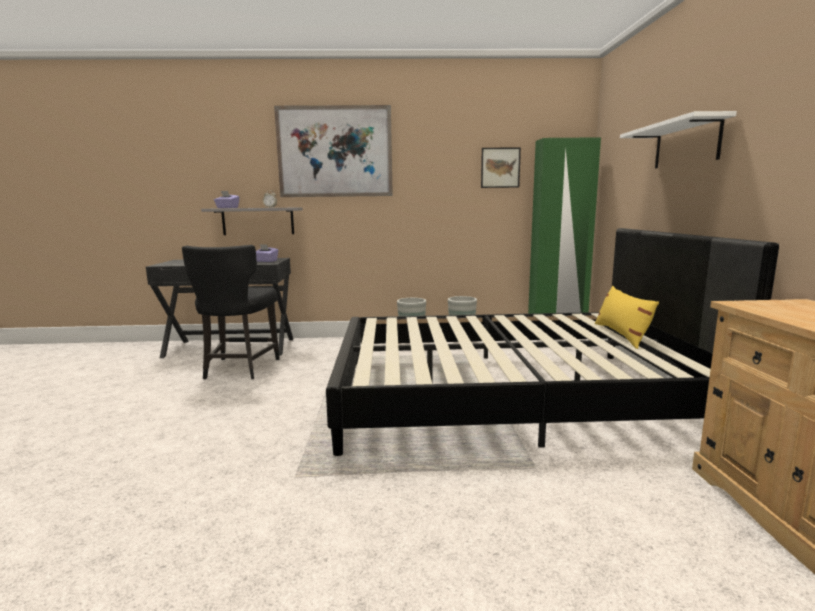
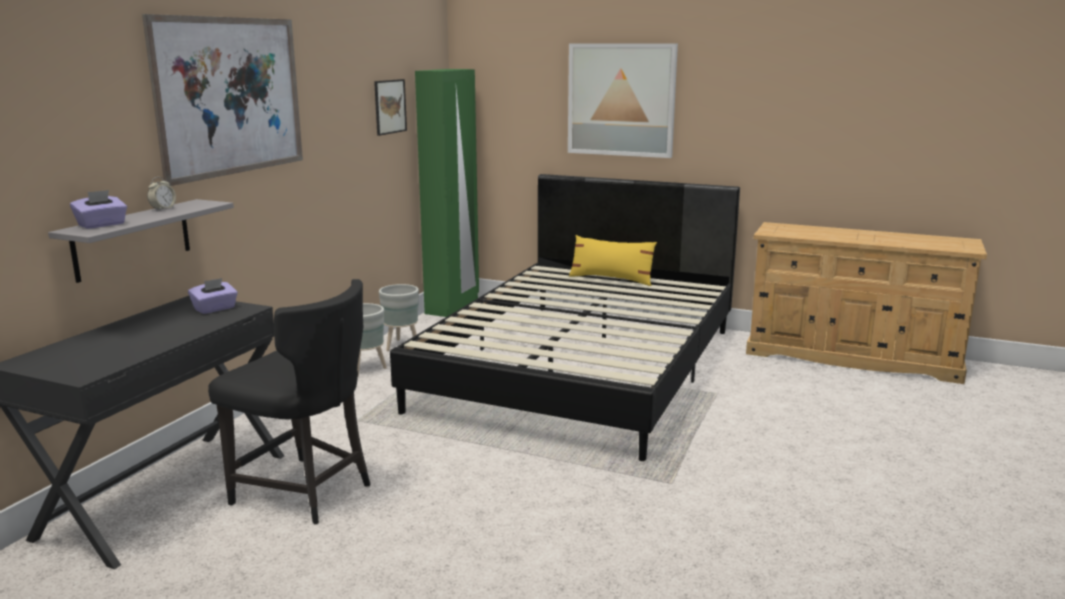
camera: 65 degrees left, 5 degrees up
(686, 144) = (621, 100): white shelf -> picture

